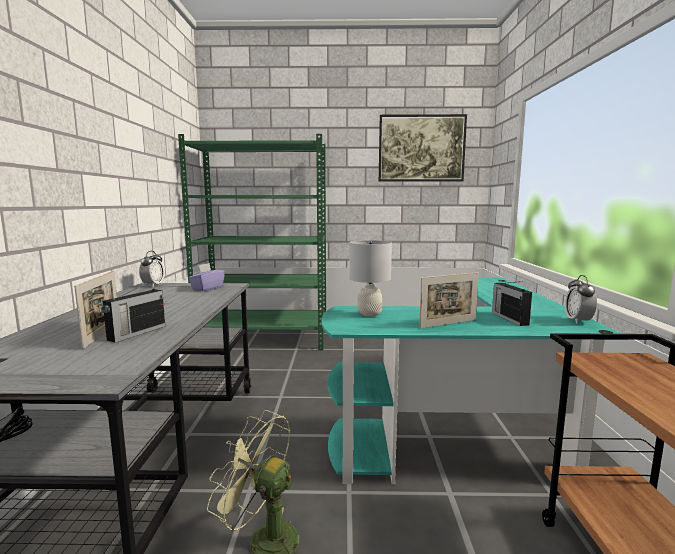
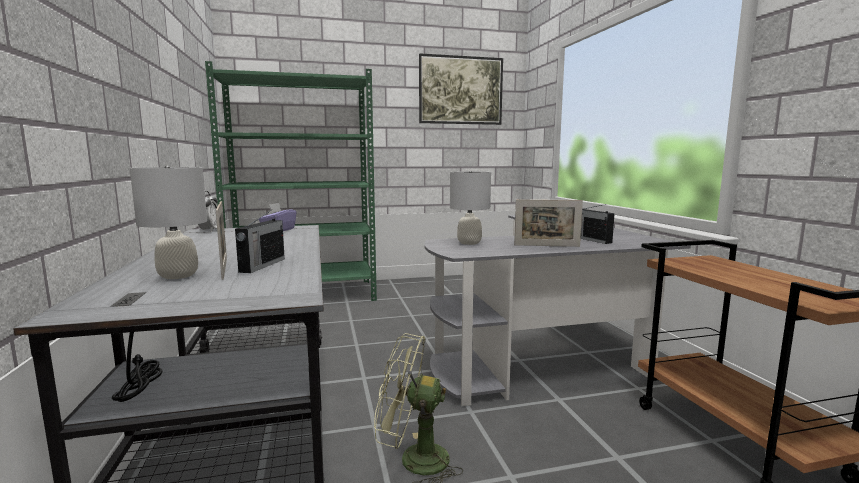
camera: 15 degrees left, 0 degrees up
(54, 341) = (176, 277): none -> grey table lamp
(448, 324) = (546, 246): picture frame -> picture frame turned 45 degrees clockwise
(468, 428) = (549, 349): turquoise desk -> grey desk
(578, 321) = (646, 238): alarm clock -> none

